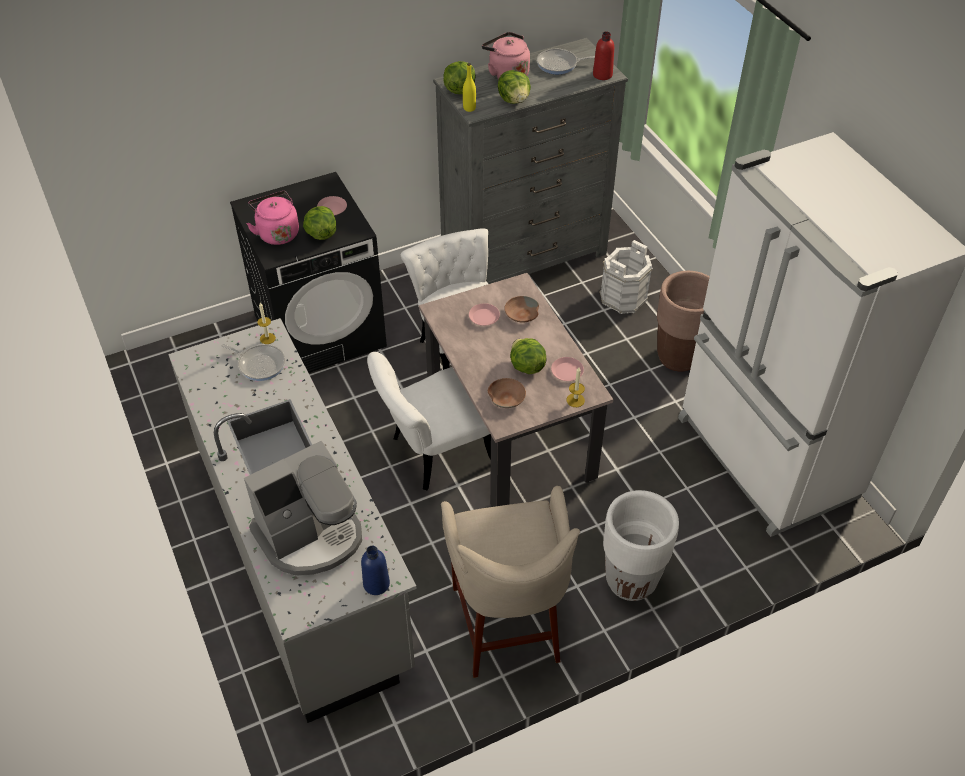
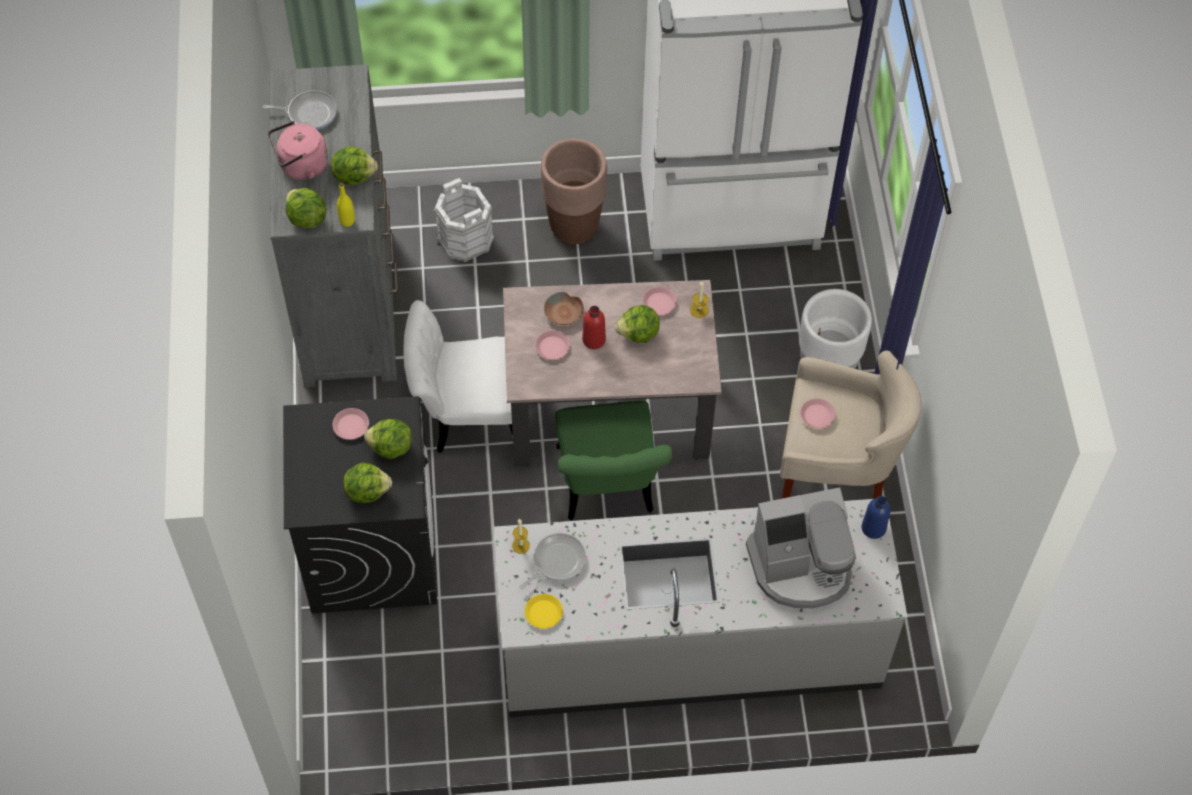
camera: 70 degrees left, 10 degrees up
(207, 369) = (543, 613): none -> yellow plate
(277, 233) = (367, 491): pink kettle -> lettuce
(311, 535) = (801, 567): coffee machine -> coffee machine turned 90 degrees clockwise
(433, 454) = (607, 490): white chair -> green chair
(506, 397) = (672, 364): brown bowl -> none
(508, 522) = (817, 416): none -> pink plate
(559, 64) = (309, 113): frying pan -> frying pan turned 105 degrees counterclockwise
(602, 75) = (350, 83): red bottle -> red bottle (594, 340)

